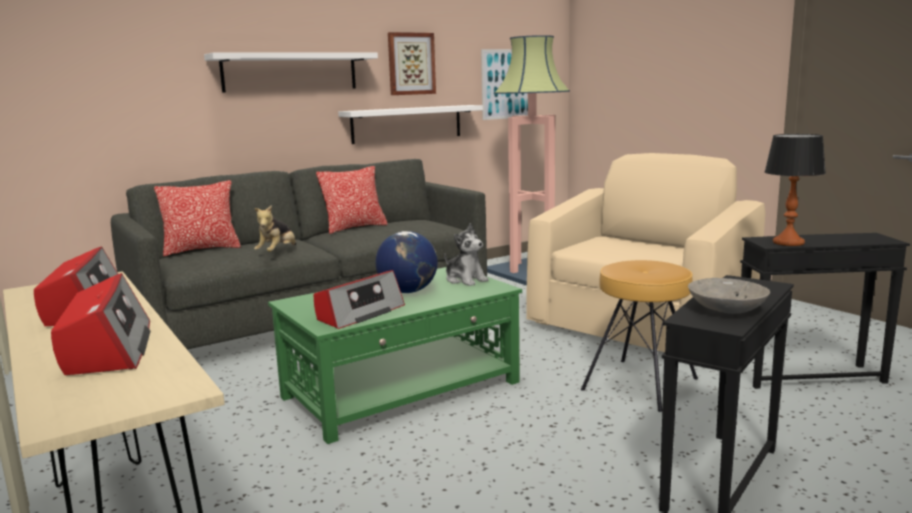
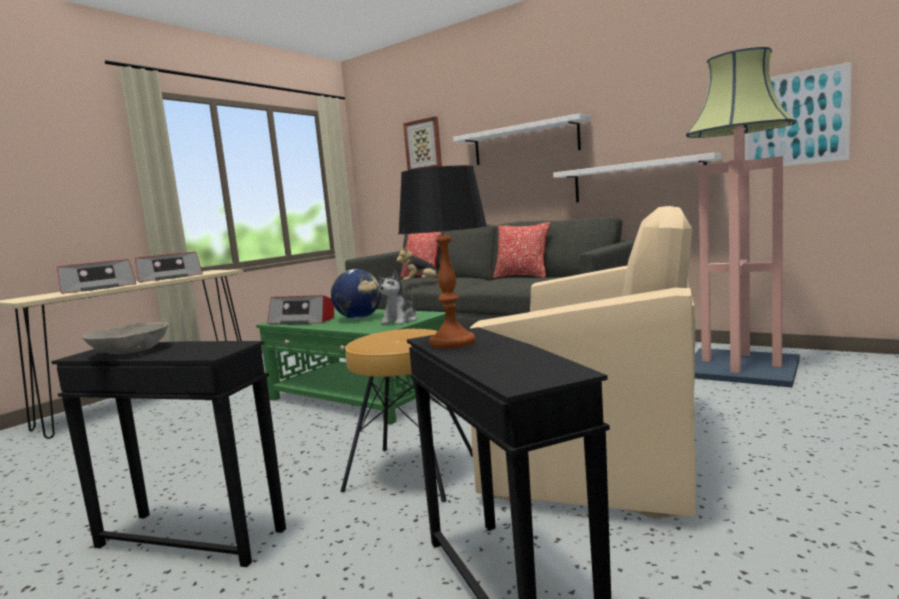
camera: 70 degrees right, 5 degrees down
(411, 64) = (642, 116): picture -> picture (423, 145)

